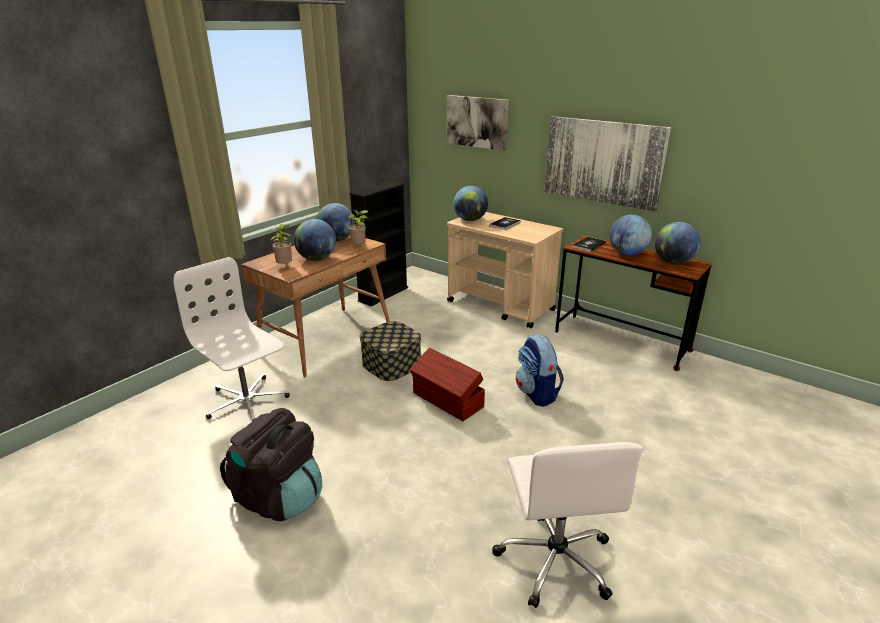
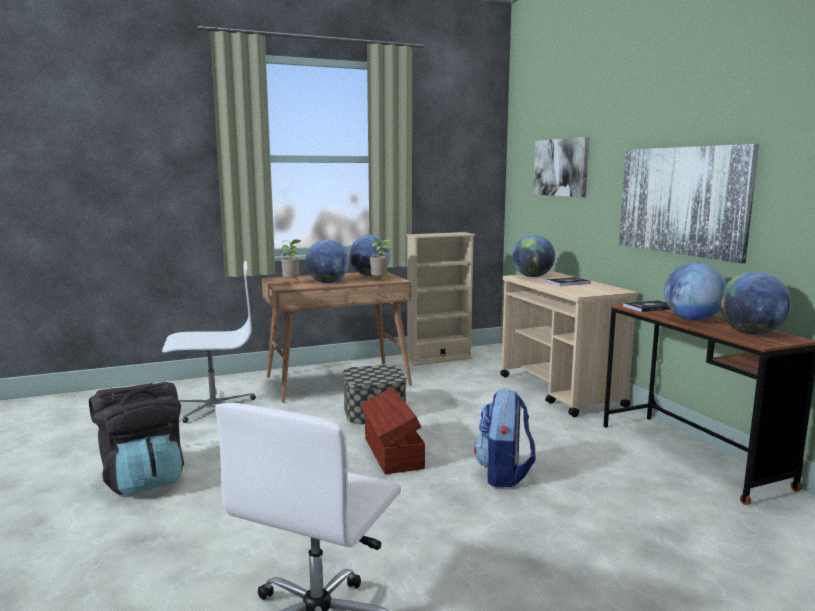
camera: 30 degrees right, 15 degrees down
(246, 401) = (213, 407): white office chair -> white office chair turned 90 degrees clockwise
(383, 294) = (439, 359): black bookcase -> beige bookcase

